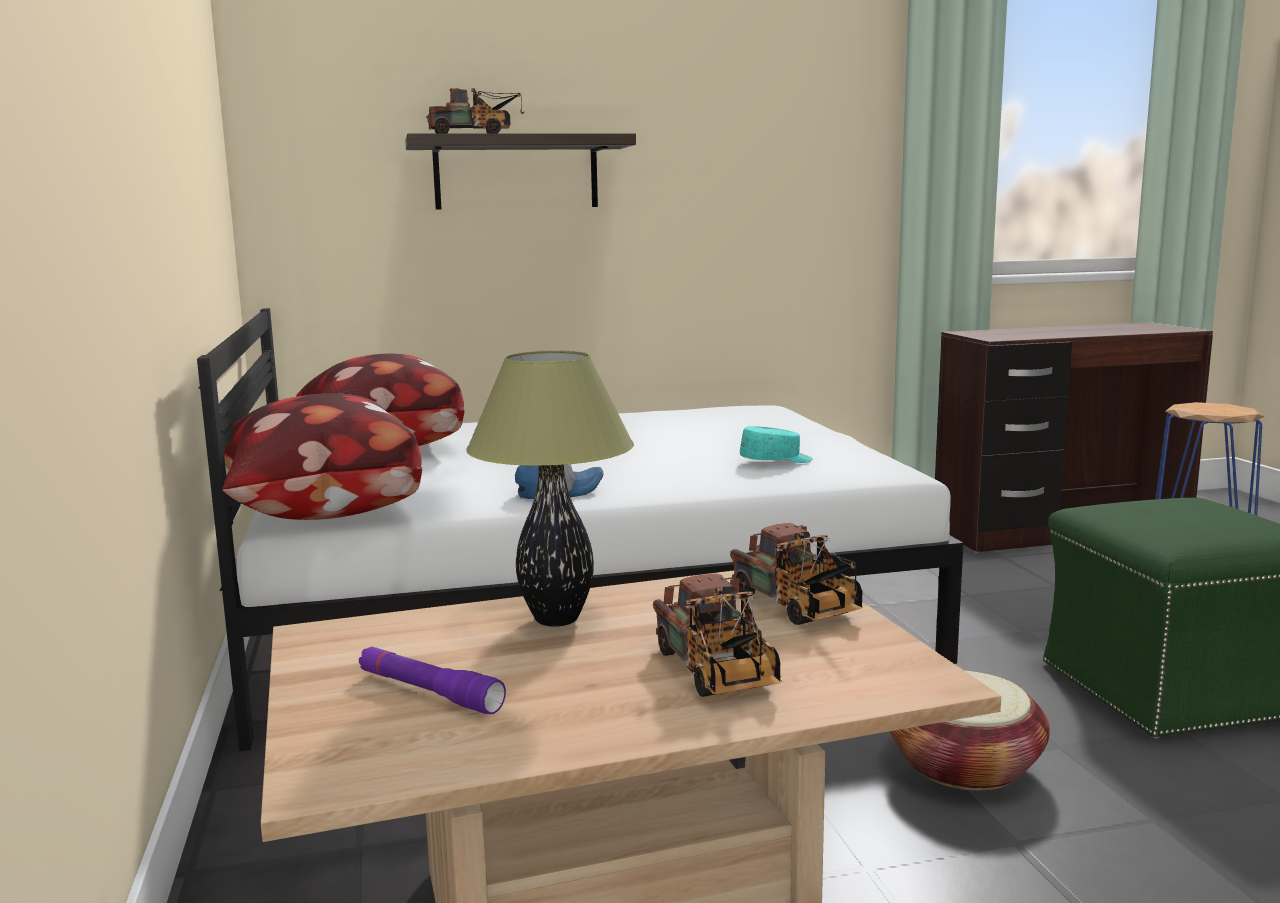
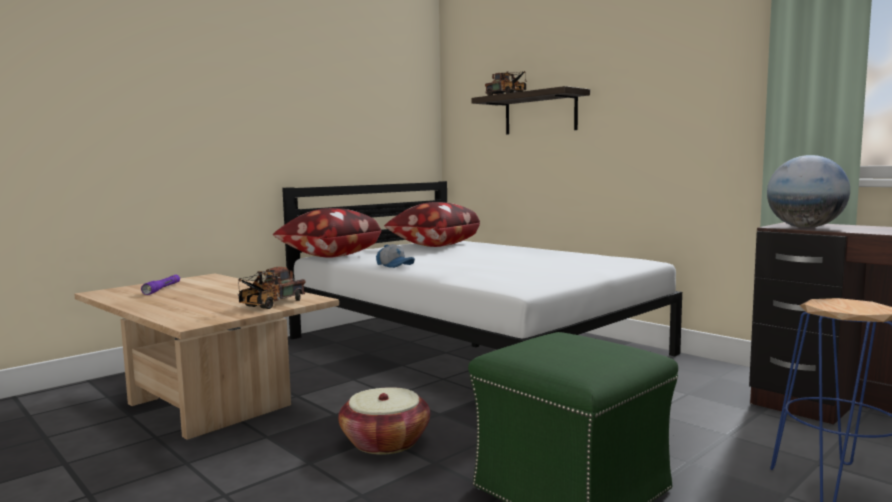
camera: 60 degrees right, 5 degrees down
(557, 620) = (236, 288): table lamp -> none
(718, 675) = (187, 305): toy truck -> none
(776, 461) = (507, 275): turquoise cap -> none
(1017, 336) = (805, 227): none -> globe

